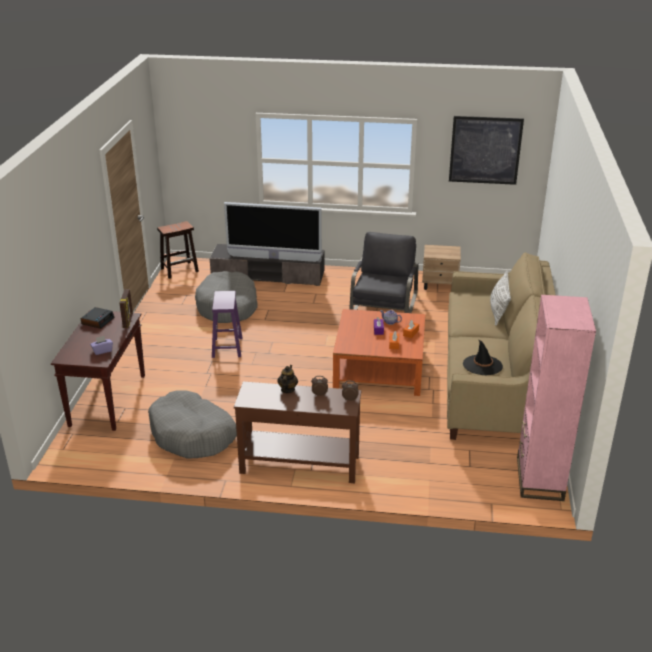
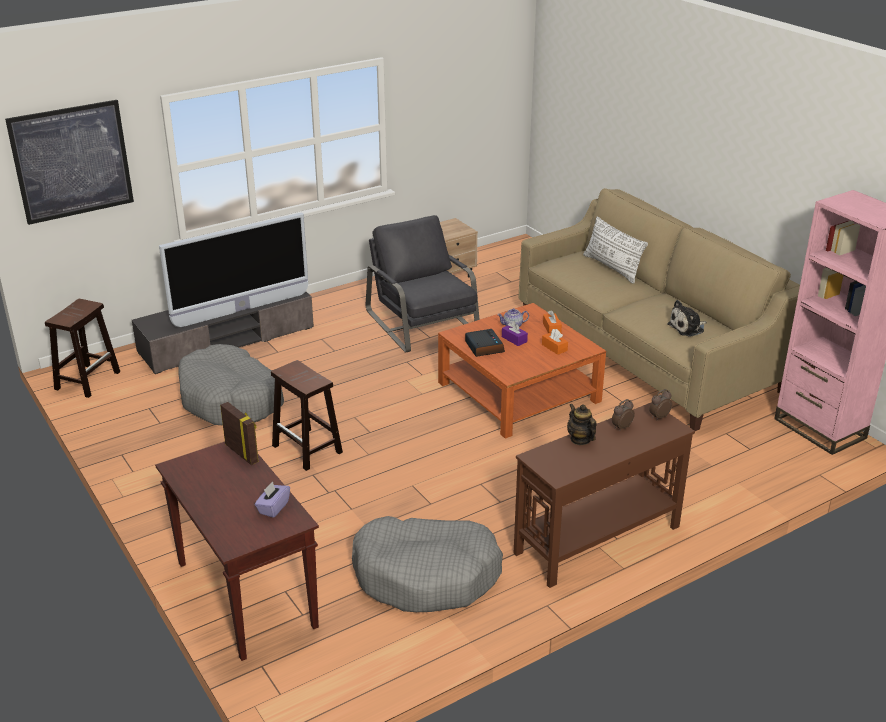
camera: 40 degrees left, 0 degrees up
(97, 321) = (196, 473): alarm clock -> alarm clock (484, 347)
(227, 348) = (308, 449): purple stool -> brown stool
(482, 365) = (687, 328): black hat -> plush toy
(485, 150) = (464, 82): picture -> picture (72, 161)

